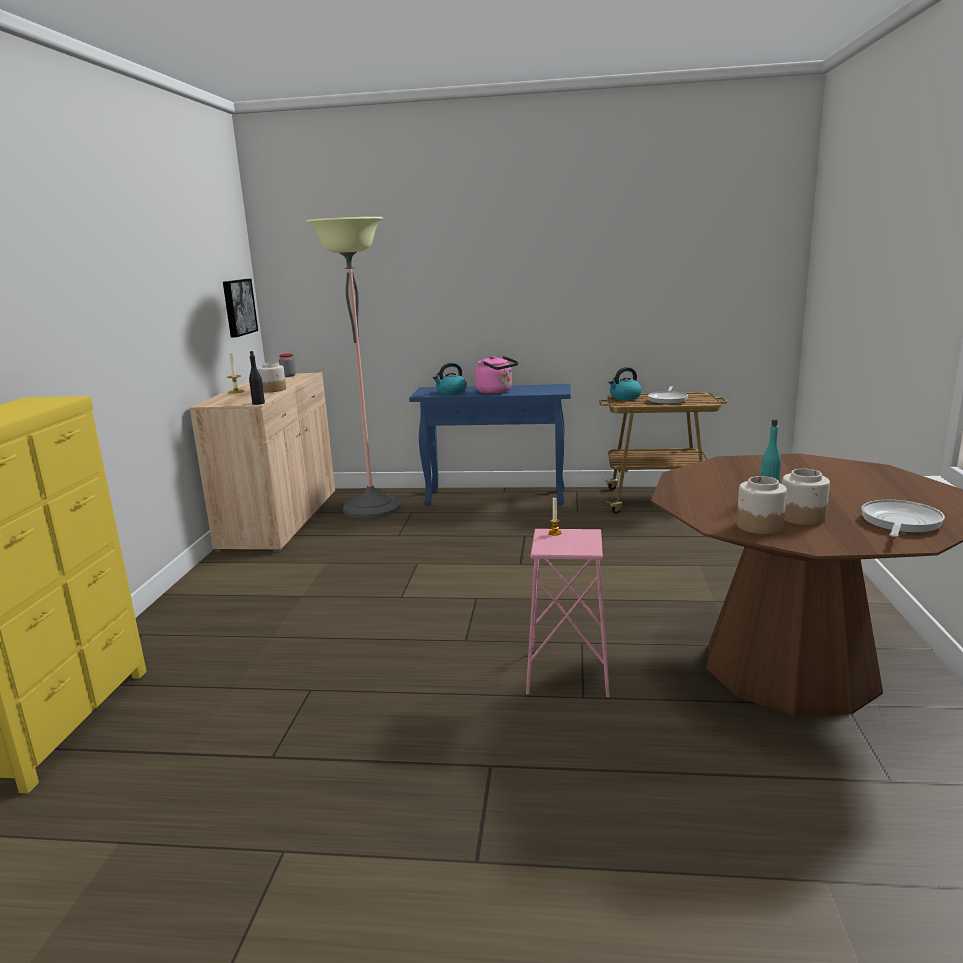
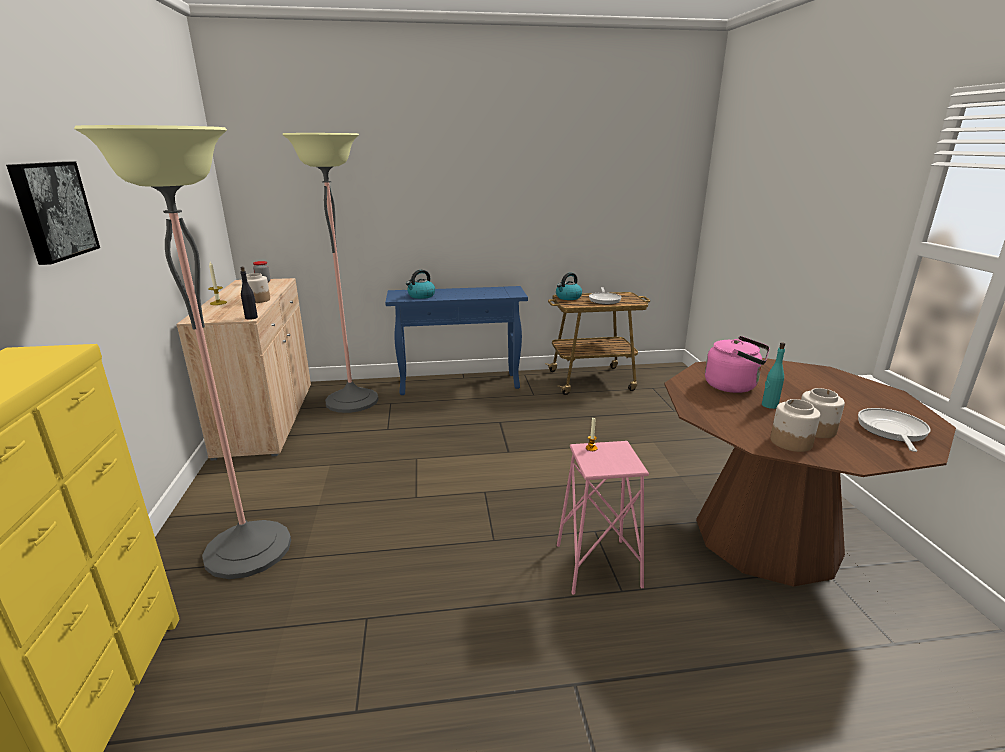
camera: 15 degrees left, 5 degrees up
(223, 626) = (248, 549): none -> floor lamp
(238, 307) = (209, 216): picture -> picture (52, 210)
(496, 391) = (461, 295): pink kettle -> pink kettle (734, 386)

